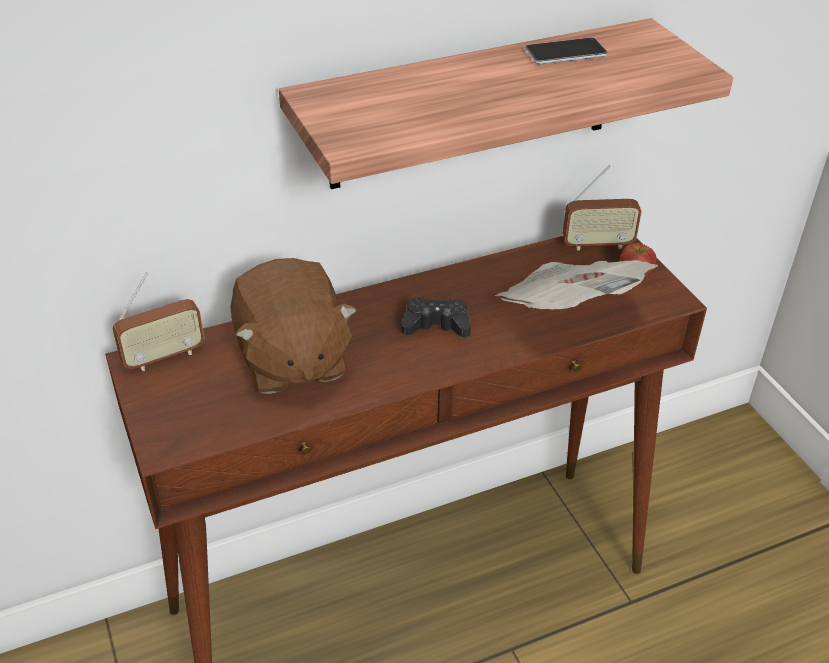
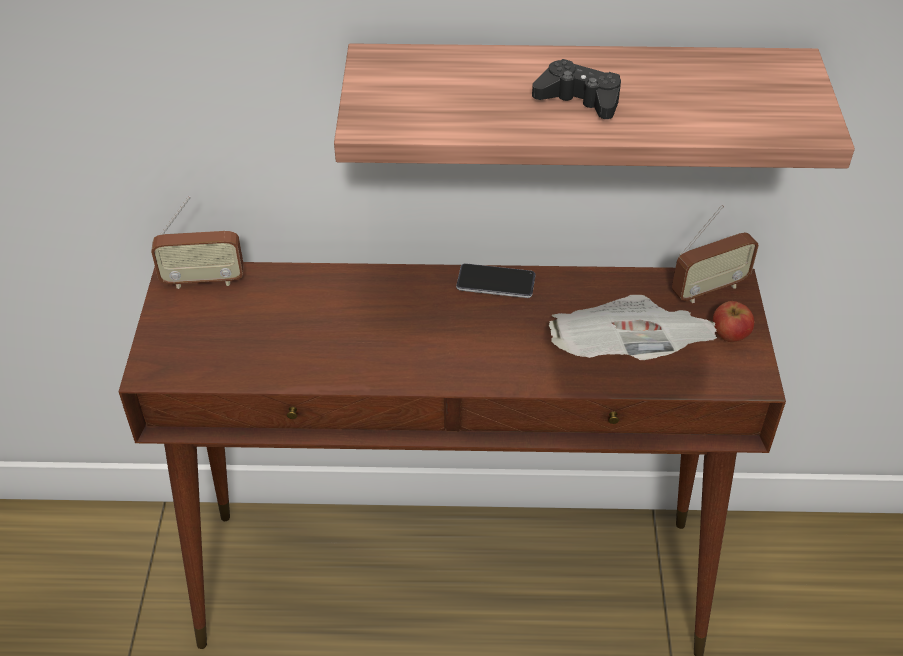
camera: 25 degrees right, 5 degrees up
(292, 360) = (315, 320): brown plush toy -> none
(436, 325) = (476, 328): black game controller -> black game controller (579, 99)
(565, 53) = (678, 71): phone -> phone (495, 282)
(597, 244) = (708, 289): radio -> radio turned 45 degrees counterclockwise

